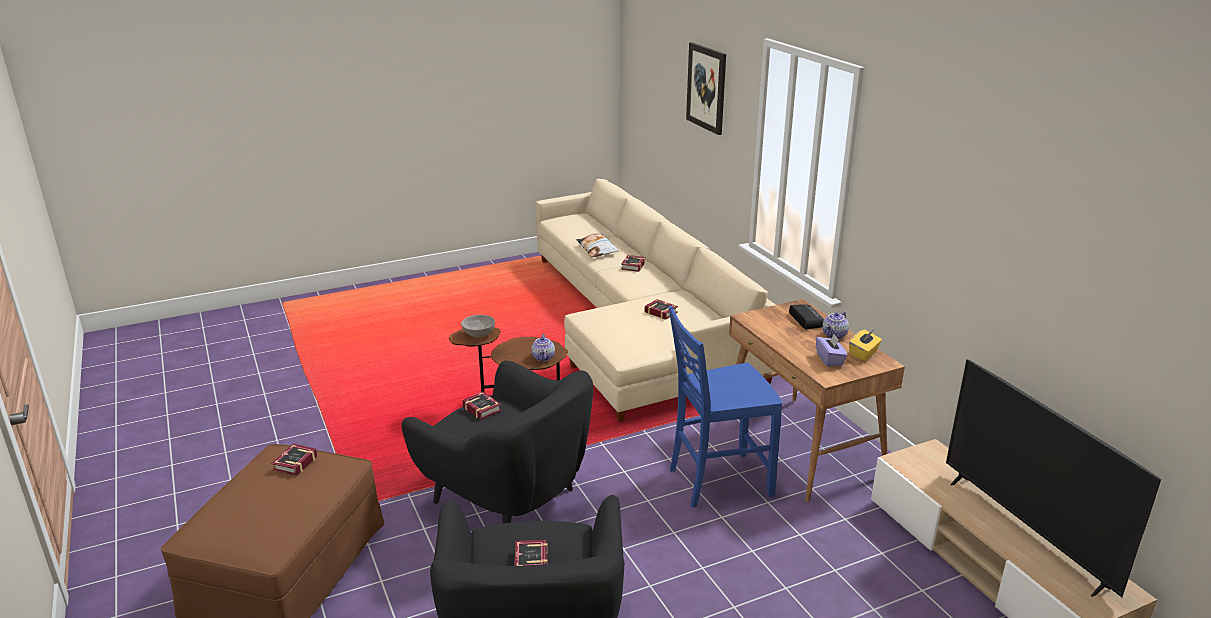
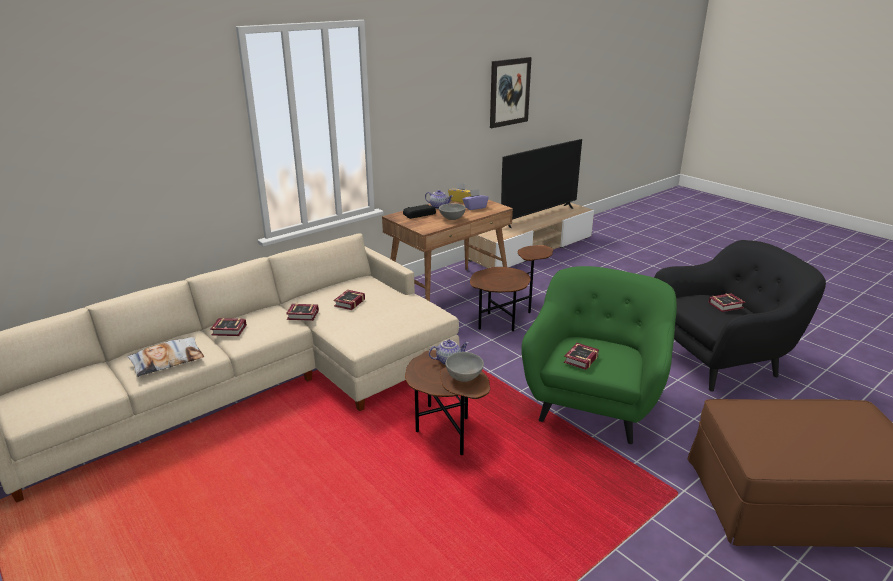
camera: 105 degrees left, 0 degrees up
(293, 464) = (770, 432): book -> book (304, 315)
(507, 497) = (593, 404): black armchair -> green armchair
(706, 88) = (139, 115): picture -> picture (509, 92)
(717, 481) = (507, 319): blue chair -> brown side table
(783, 337) = (451, 219): none -> grey bowl

